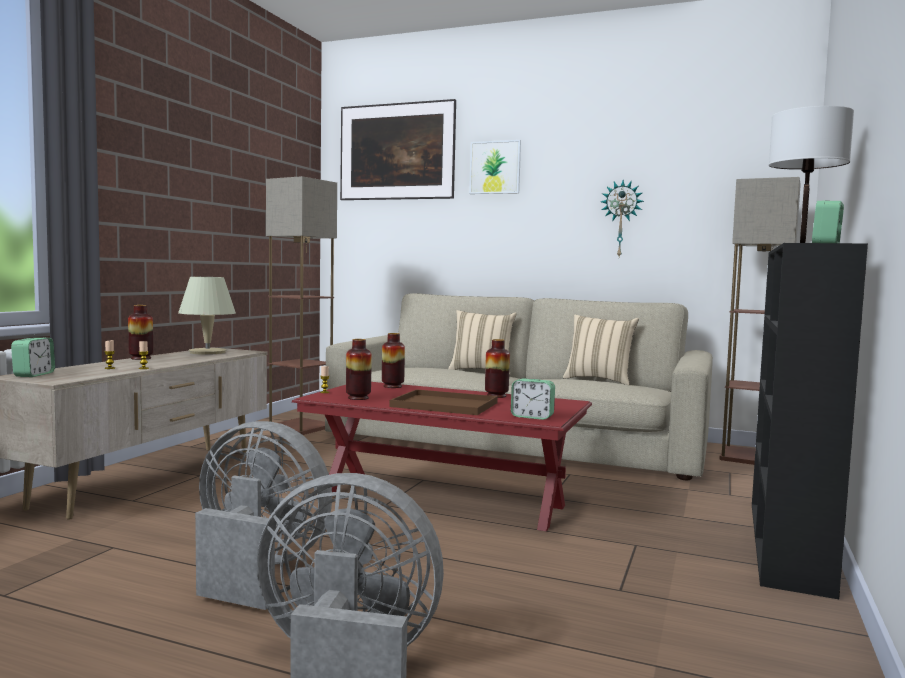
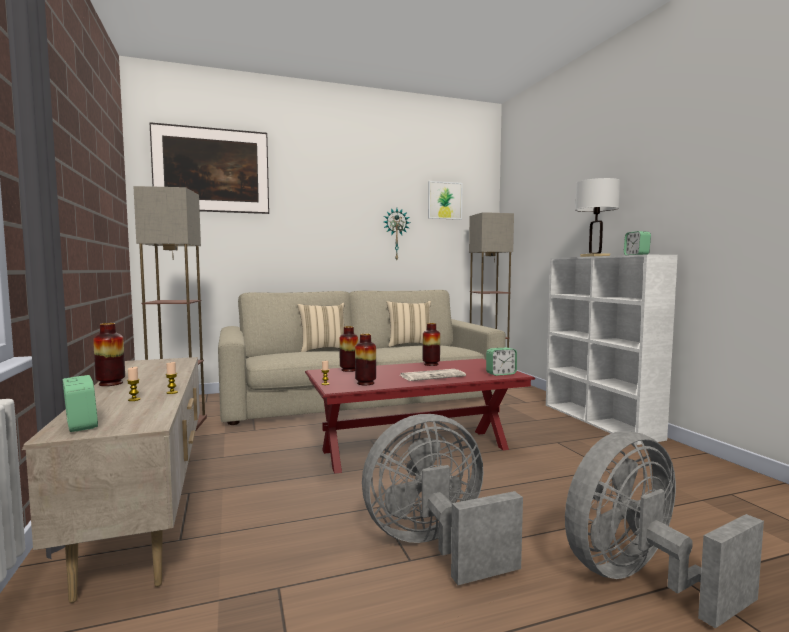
camera: 40 degrees left, 0 degrees up
(208, 352) = (149, 366): beige table lamp -> none
(447, 404) = (433, 376): brown tray -> newspaper
(495, 167) = (303, 191): picture -> picture (444, 200)
(788, 545) = (600, 421): black bookcase -> white bookcase

